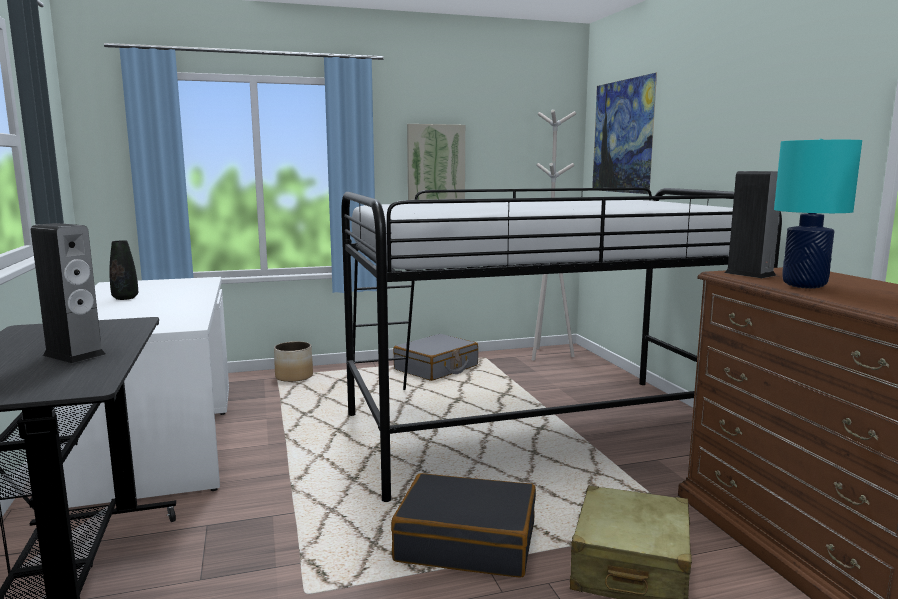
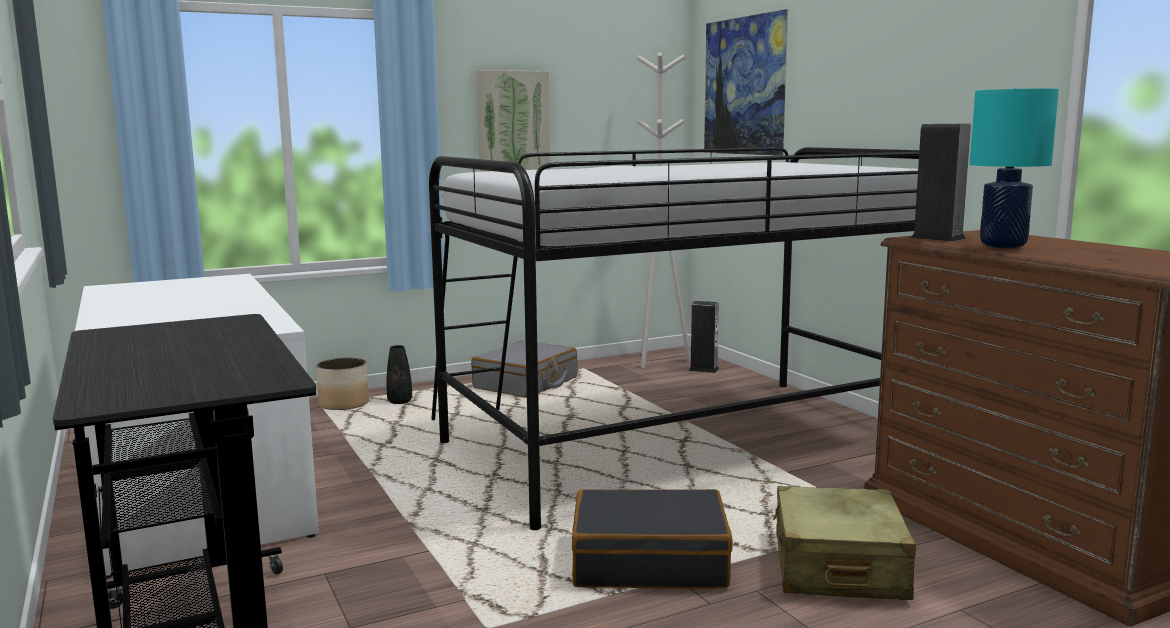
camera: 10 degrees left, 0 degrees up
(74, 355) = (211, 354): speaker -> speaker (703, 369)
(125, 298) = (148, 302): black vase -> black vase (400, 402)

